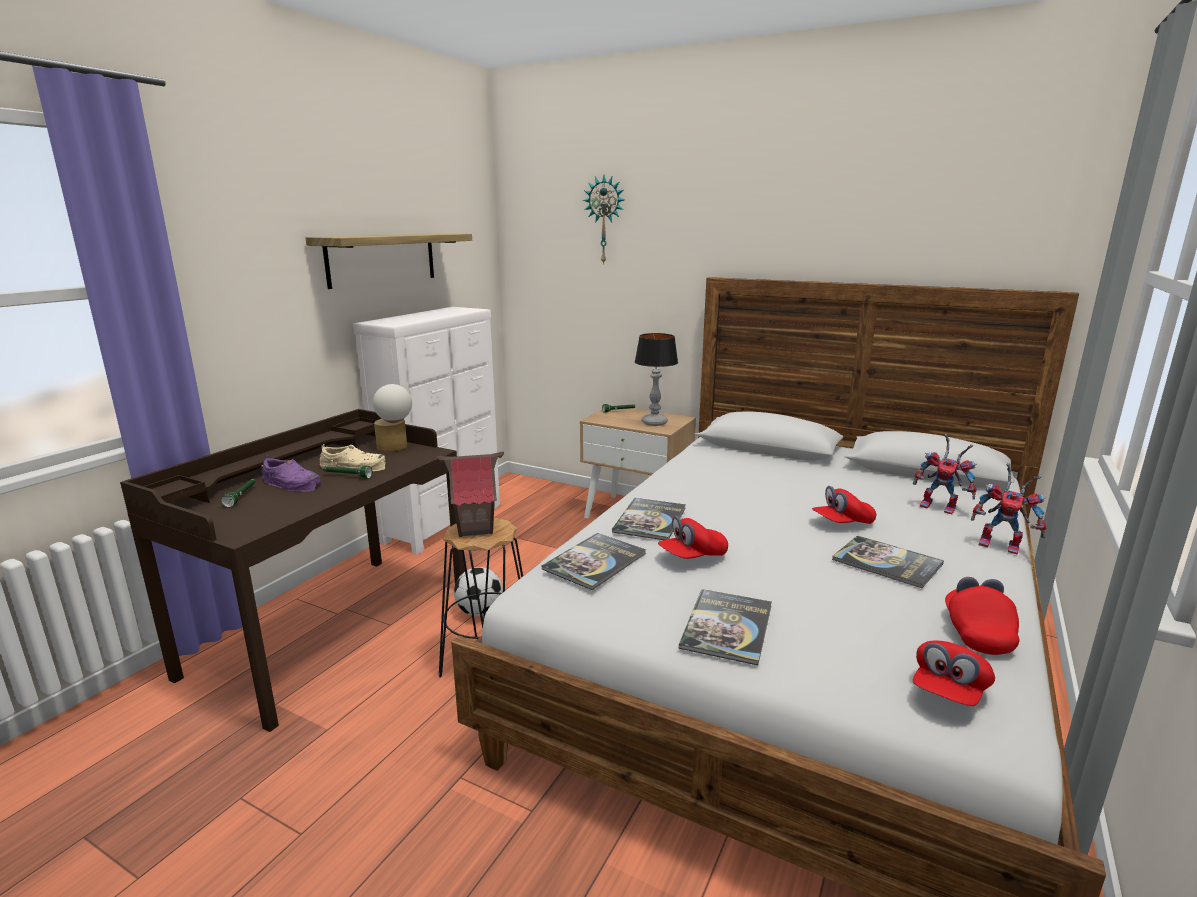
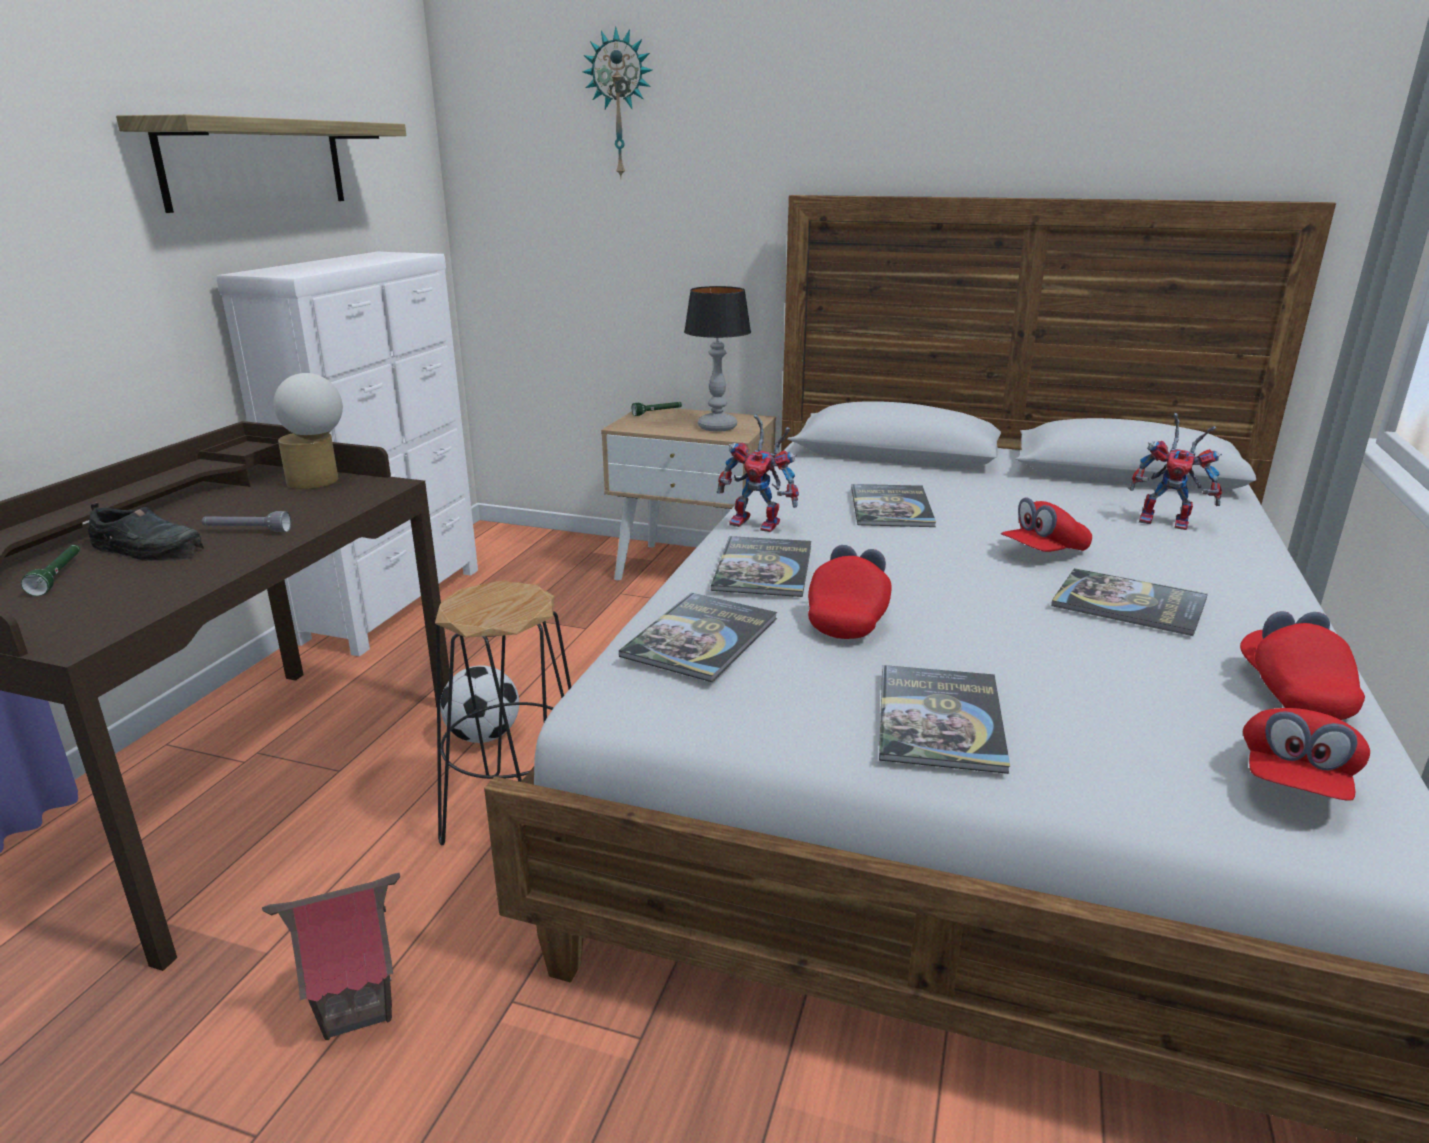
camera: 10 degrees left, 5 degrees up
(292, 483) = (149, 548): purple shoe -> black shoe
(347, 476) = (247, 531): green flashlight -> grey flashlight
(354, 467) = (255, 515): beige shoe -> none
(475, 528) = (486, 601): toy house -> toy house (356, 1005)
(692, 556) = (849, 617): red cap -> red cap turned 150 degrees clockwise
(749, 485) = (891, 507): none -> book
(1003, 545) = (1272, 568): toy robot -> toy robot (760, 523)

